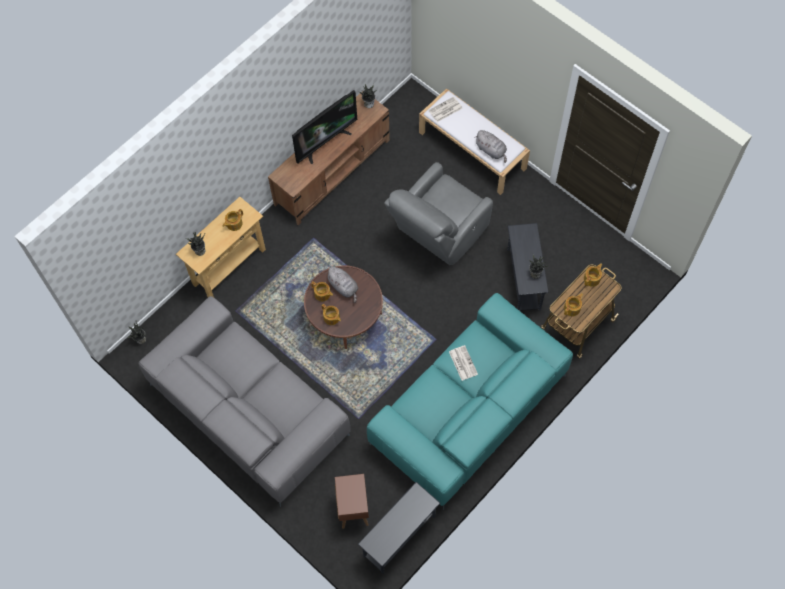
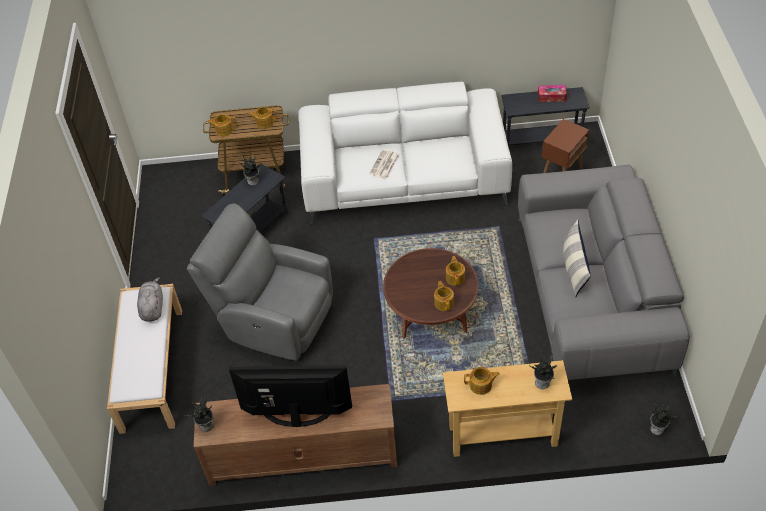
camera: 135 degrees left, 15 degrees down
(254, 374) = (574, 268): none -> pillow
(344, 287) = (418, 295): grey plush toy -> none
(397, 532) = (551, 97): none -> tissue box
(438, 233) = (273, 318): grey armchair -> grey armchair turned 150 degrees counterclockwise
(445, 110) = (139, 380): newspaper -> none
(468, 410) = (404, 177): turquoise sofa -> white sofa

